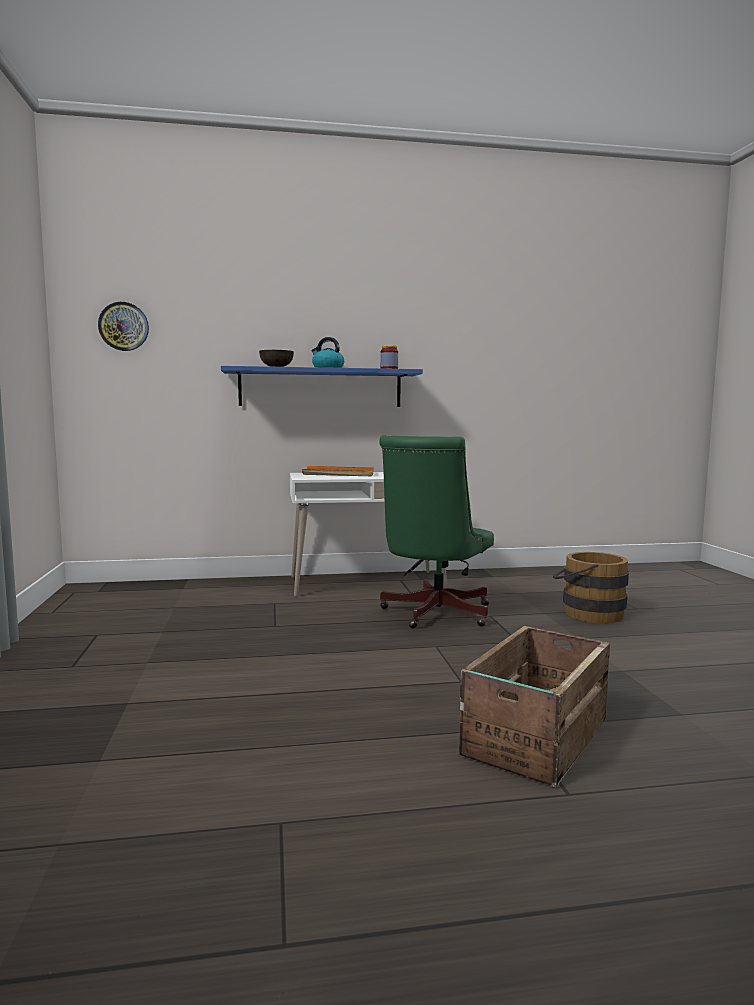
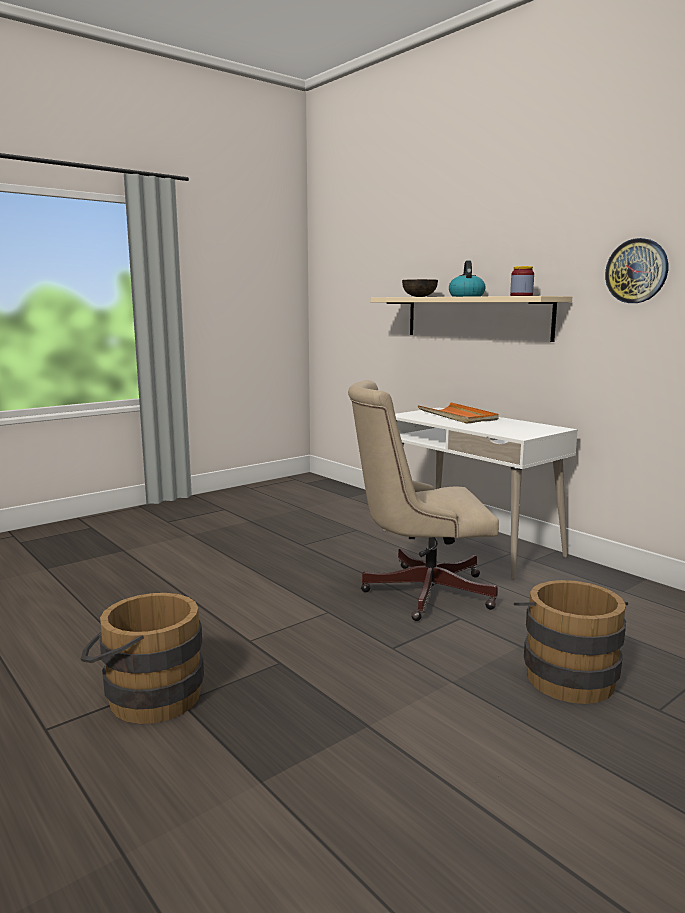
camera: 60 degrees right, 5 degrees up
(123, 326) = (343, 262): wall clock -> wall clock (636, 271)
(320, 388) = (476, 317): blue shelf -> beige shelf
(433, 614) = (419, 591): green office chair -> beige office chair
(534, 738) = (146, 697): crate -> brown bucket

